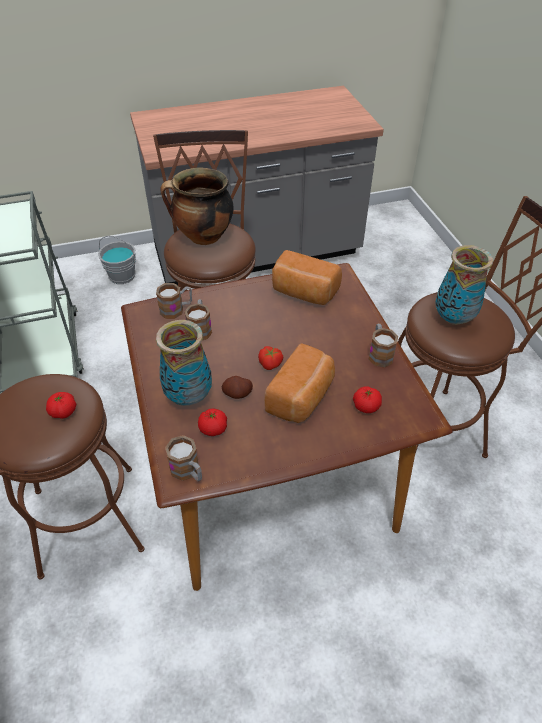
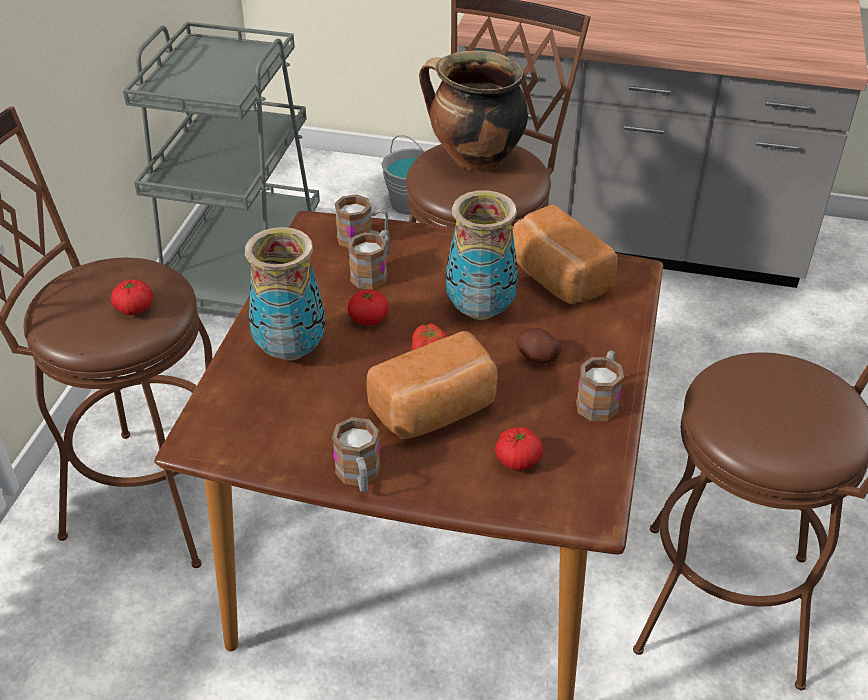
camera: 30 degrees right, 5 degrees down
(188, 472) = (218, 437): mug -> mug (359, 477)
(213, 428) = (289, 400): tomato -> tomato (368, 318)
(237, 393) = (354, 371): potato -> potato (537, 357)
(452, 318) = (765, 397): vase -> vase (480, 310)

